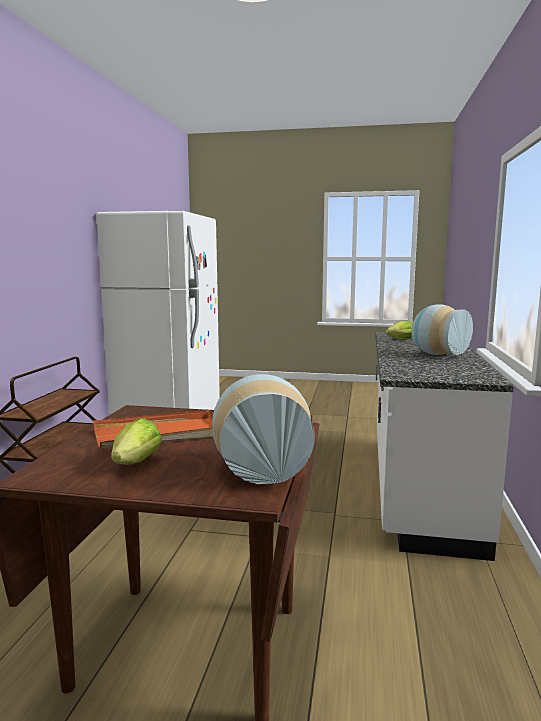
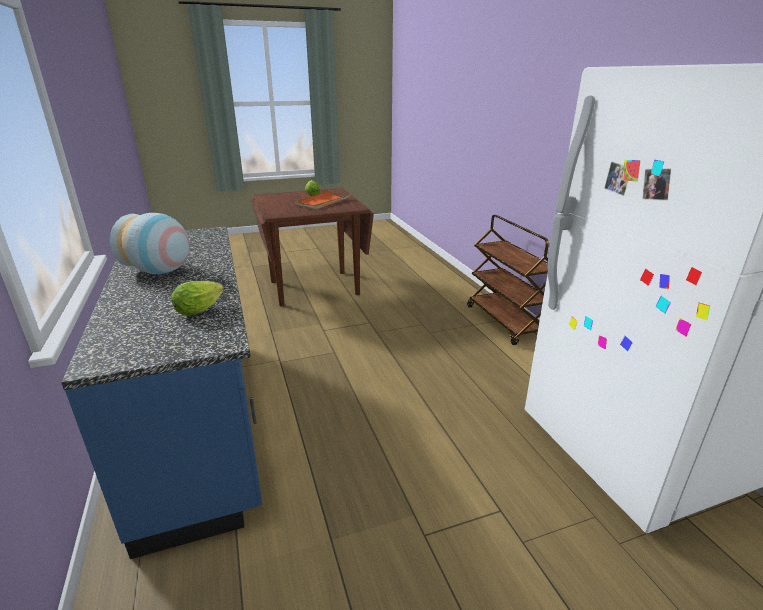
camera: 150 degrees right, 15 degrees up
(261, 470) = (267, 199): vase -> none
(418, 485) = (202, 420): white counter -> blue counter

